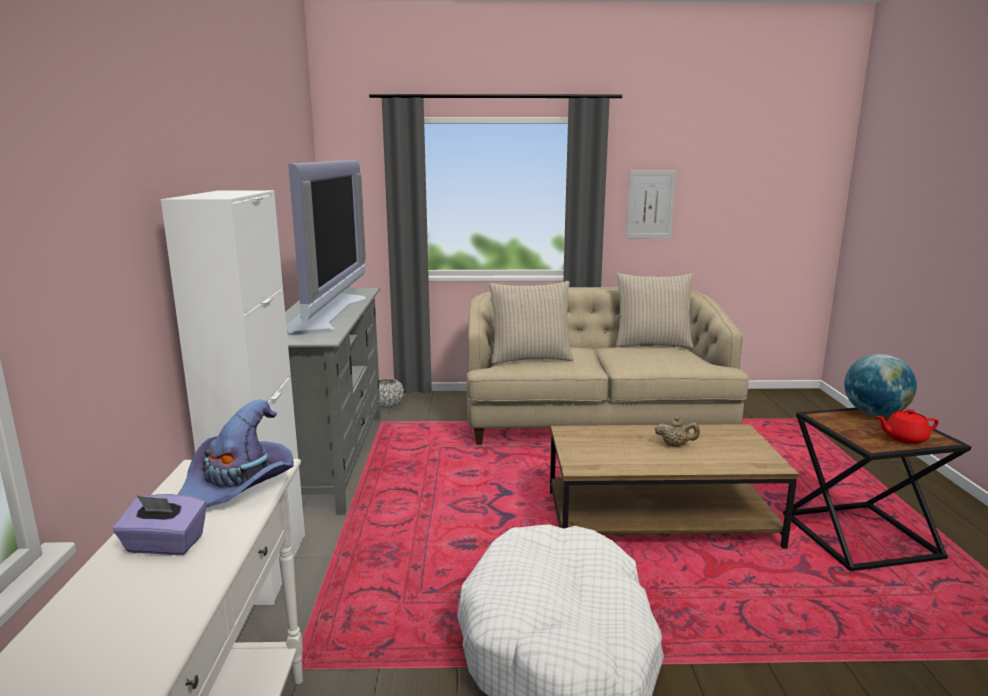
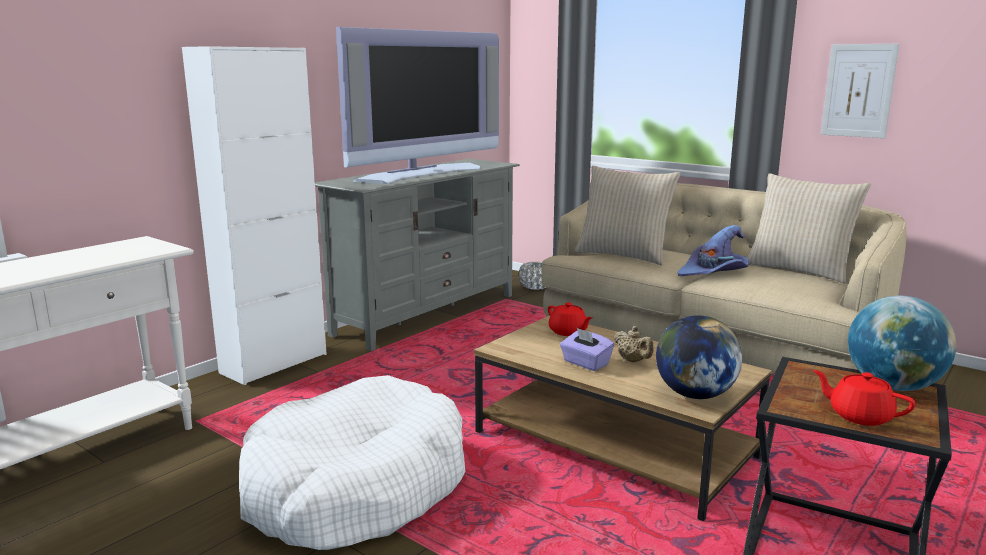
camera: 40 degrees right, 0 degrees up
(164, 545) = (39, 264): purple tissue box -> purple tissue box (585, 363)
(237, 487) = (128, 252): purple hat -> purple hat (714, 273)
(593, 436) = (568, 332): none -> red teapot
(753, 457) = (694, 395): none -> globe

